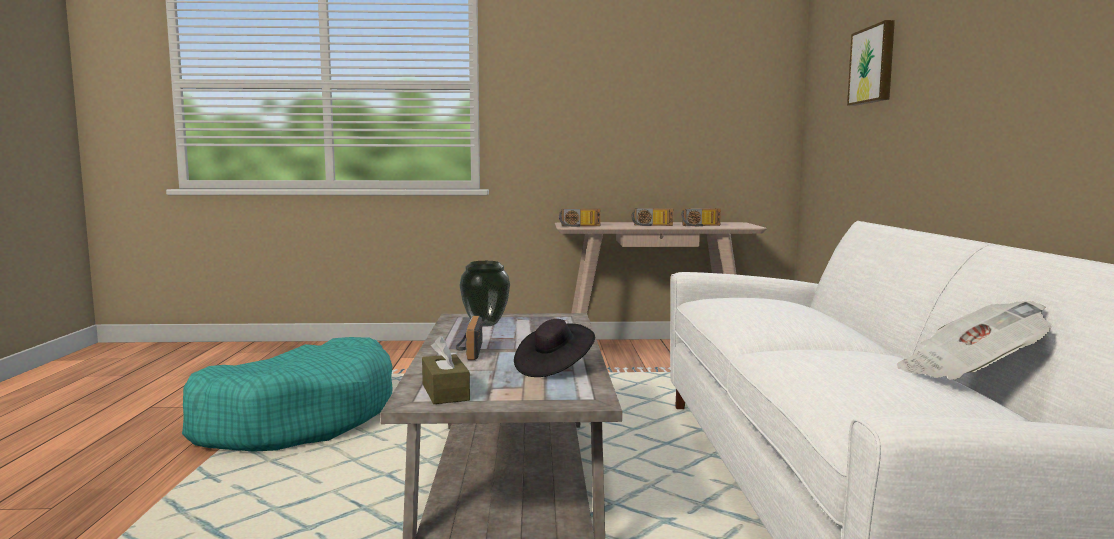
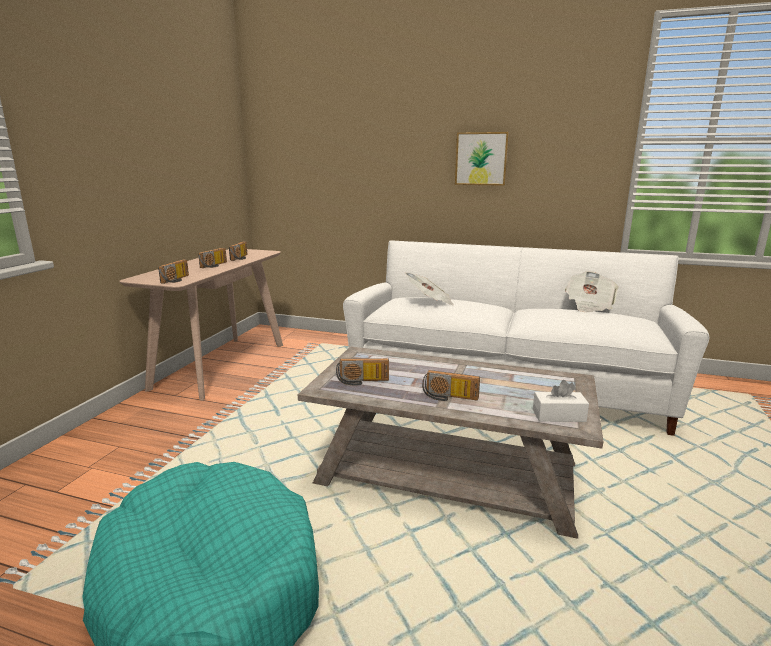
camera: 70 degrees left, 10 degrees up
(445, 392) = (558, 415): brown tissue box -> white tissue box
(486, 324) = (362, 381): vase -> radio
(554, 368) = (507, 378): black hat -> none
(761, 302) = (430, 302): none -> newspaper
(874, 65) = (351, 138): picture -> picture (481, 159)

